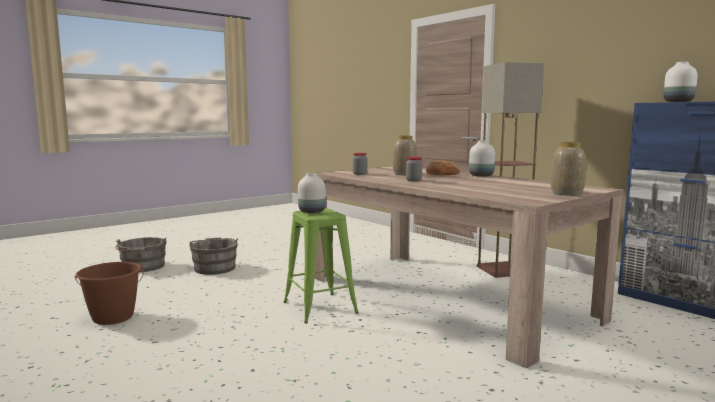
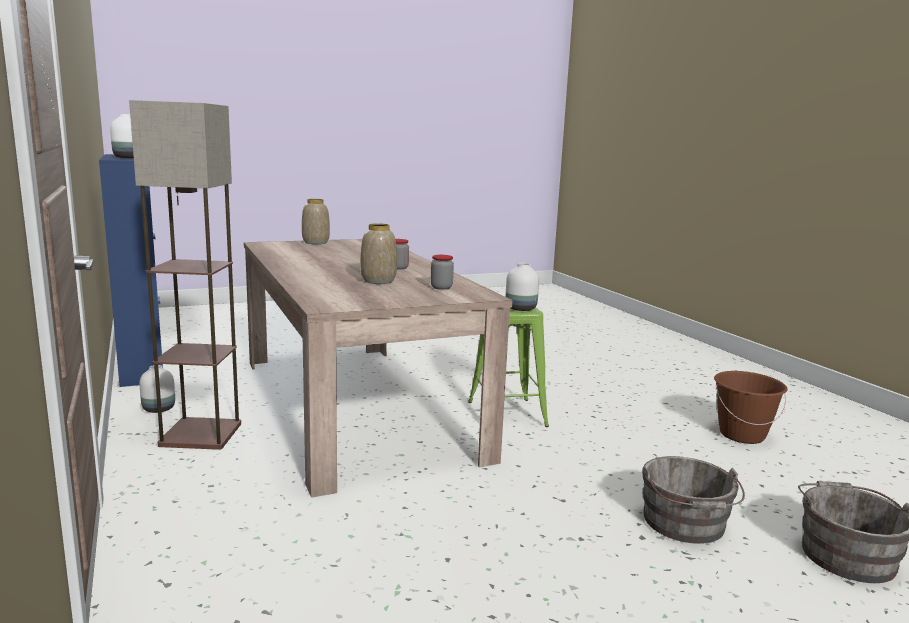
camera: 165 degrees left, 5 degrees up
(442, 174) = (325, 277): bread -> none
(482, 176) = (290, 268): white vase -> white vase (158, 409)

